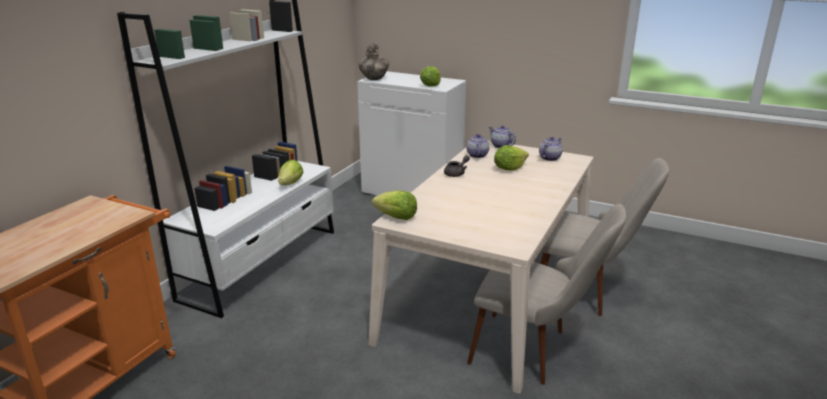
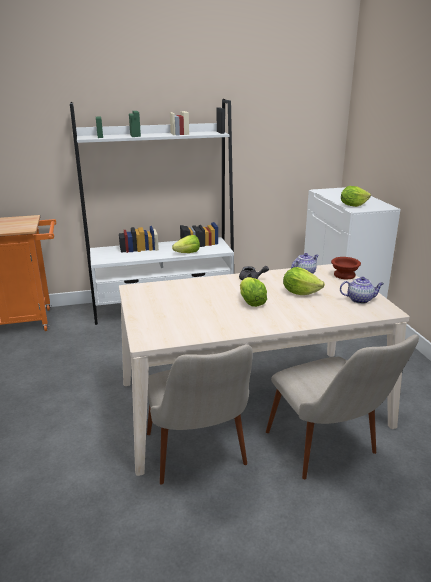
camera: 50 degrees right, 0 degrees up
(374, 79) = (324, 191): vase -> none
(396, 217) = (140, 287): lettuce -> lettuce (251, 302)
(500, 146) = (343, 275): teapot -> brown bowl

